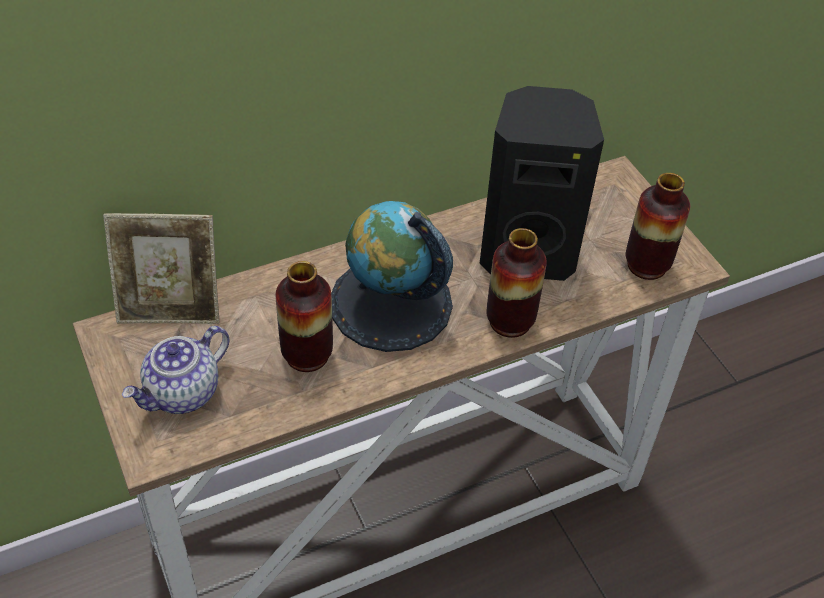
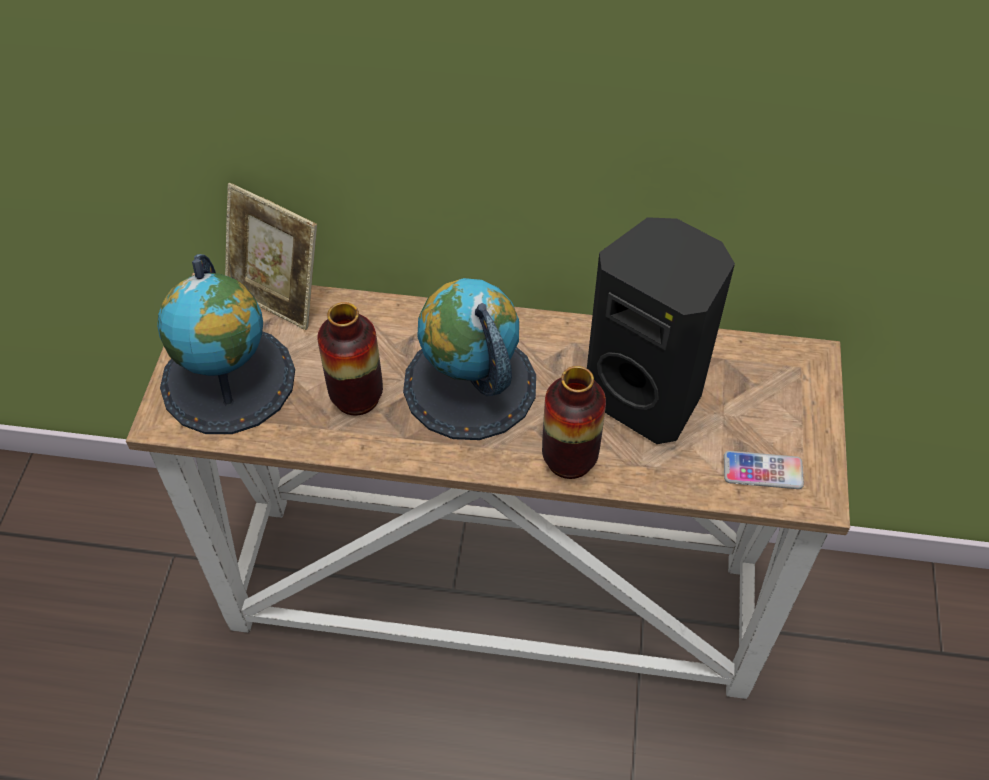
camera: 35 degrees right, 5 degrees up
(183, 393) = (229, 379): teapot -> globe
(646, 265) = (762, 471): vase -> phone

